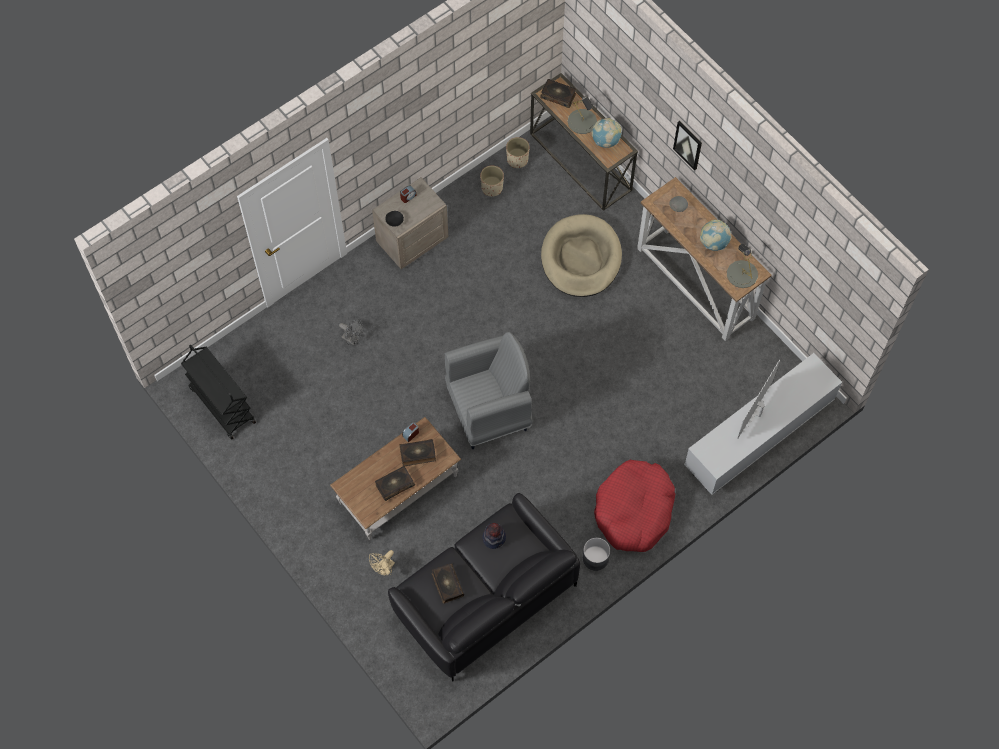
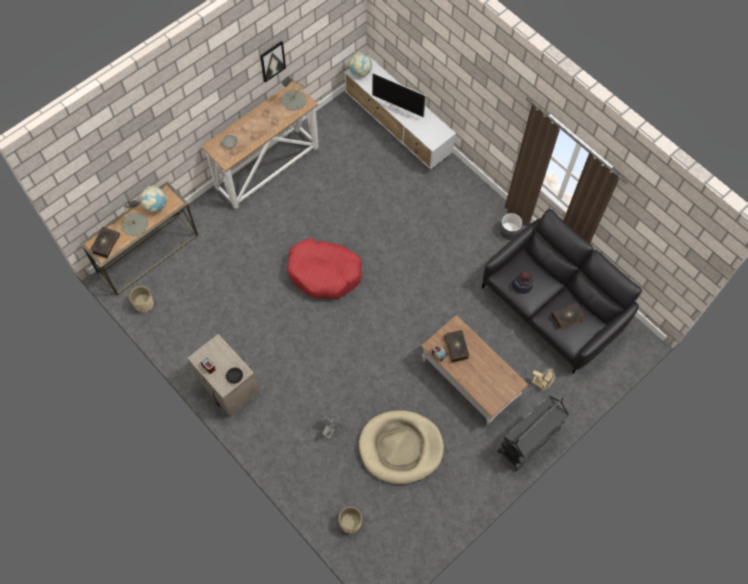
camera: 95 degrees left, 0 degrees up
(222, 405) = (404, 540): black cart -> black cart (528, 441)
(394, 485) = (486, 364): book -> none
(489, 410) = (391, 312): grey armchair -> none
(492, 187) = (173, 323): beige planter -> beige planter (350, 523)
(581, 258) = (245, 250): beige dog bed -> beige dog bed (401, 448)
(634, 510) = (467, 206): red dog bed -> red dog bed (324, 273)
(688, 145) = (196, 108): picture -> picture (272, 61)
(713, 243) = (265, 118): globe -> globe (360, 72)

